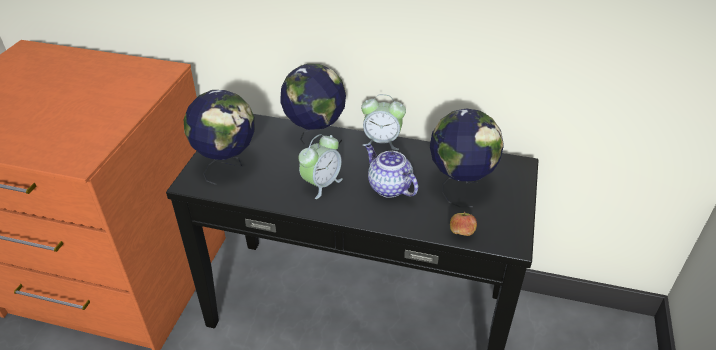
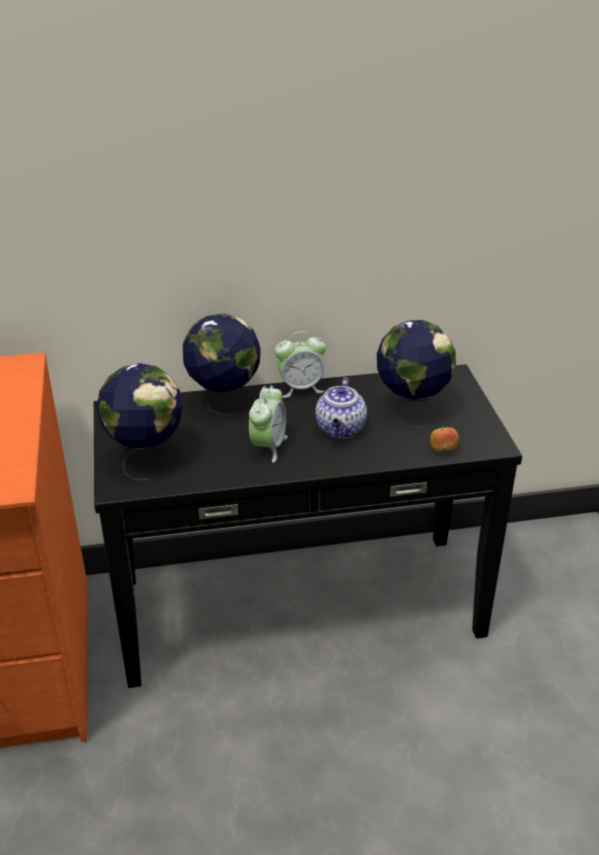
camera: 25 degrees left, 5 degrees down
(388, 187) = (341, 429): teapot -> teapot turned 105 degrees counterclockwise

